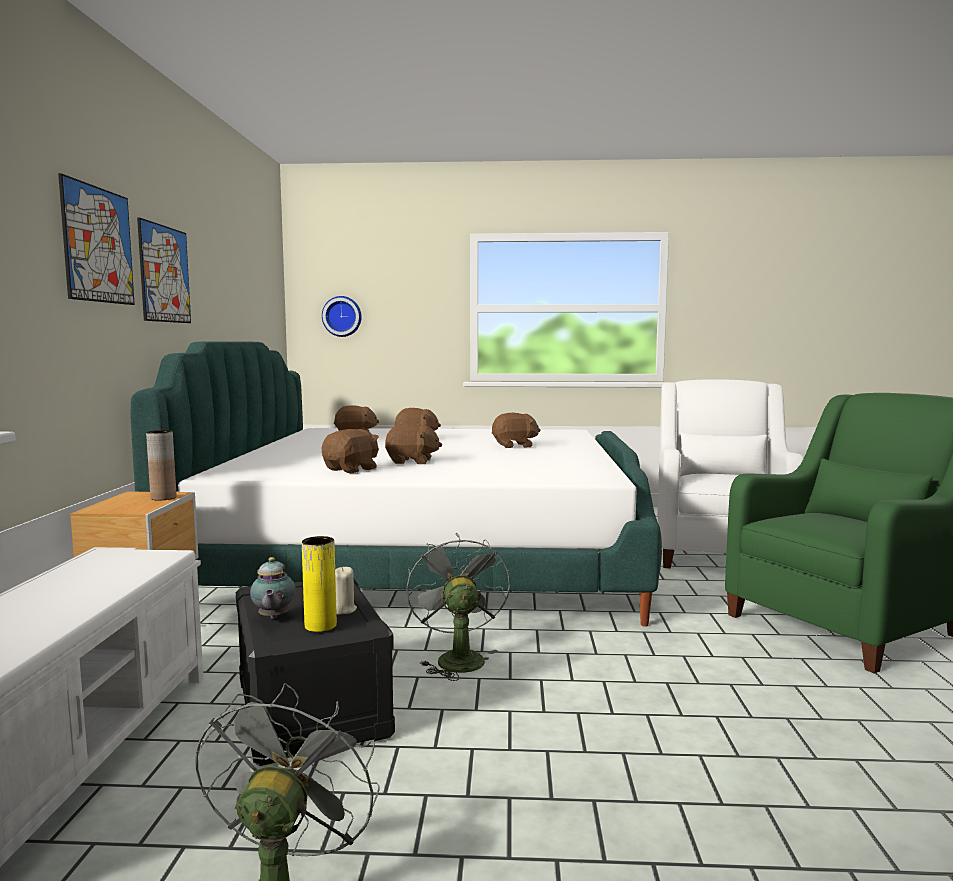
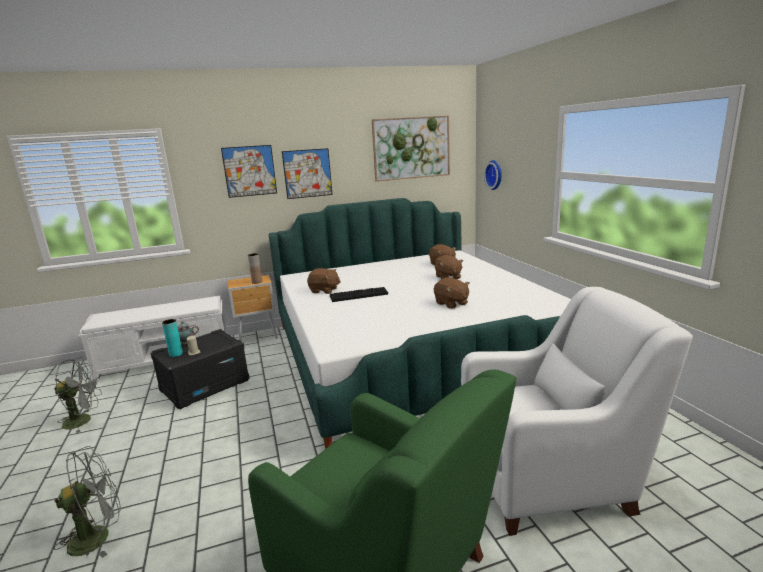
camera: 70 degrees right, 10 degrees up
(248, 263) = (411, 148): none -> picture
(320, 626) = (176, 354): yellow vase -> turquoise vase
(412, 461) = (359, 295): brown plush toy -> keyboard
(457, 658) = (259, 403): grey fan -> grey fan (98, 536)

